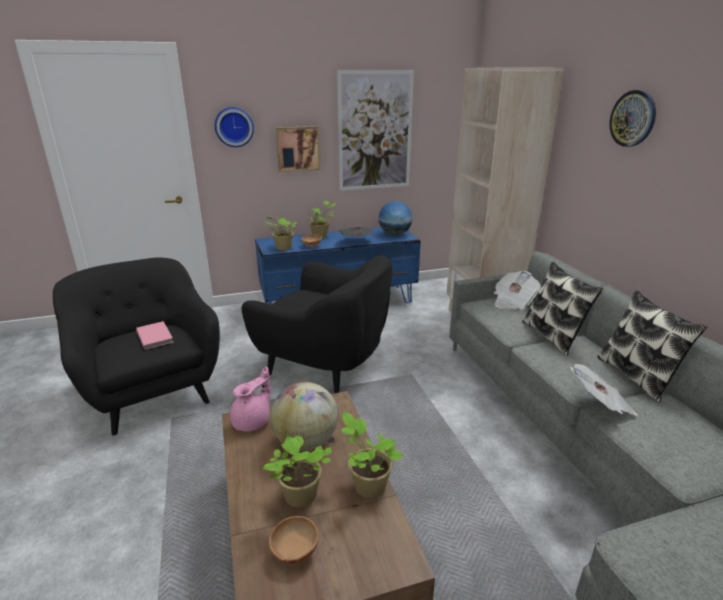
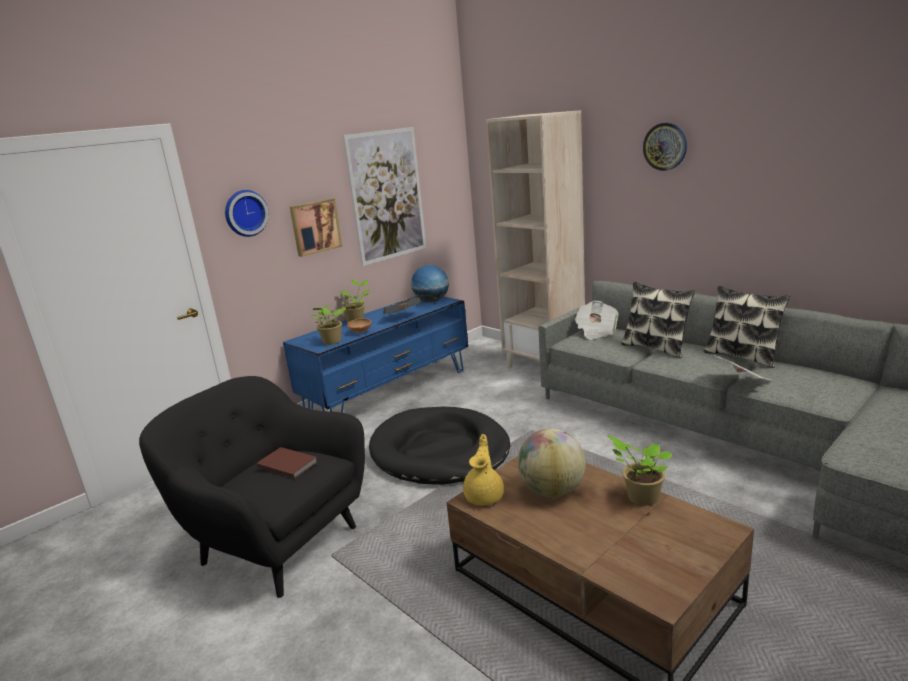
camera: 25 degrees left, 5 degrees down
(155, 336) = (288, 464): pink book -> brown book
(253, 421) = (485, 495): pink teapot -> yellow teapot
(294, 551) = (642, 560): brown bowl -> none
(299, 497) = (600, 527): potted plant -> none
(325, 365) = (440, 451): black armchair -> black dog bed

